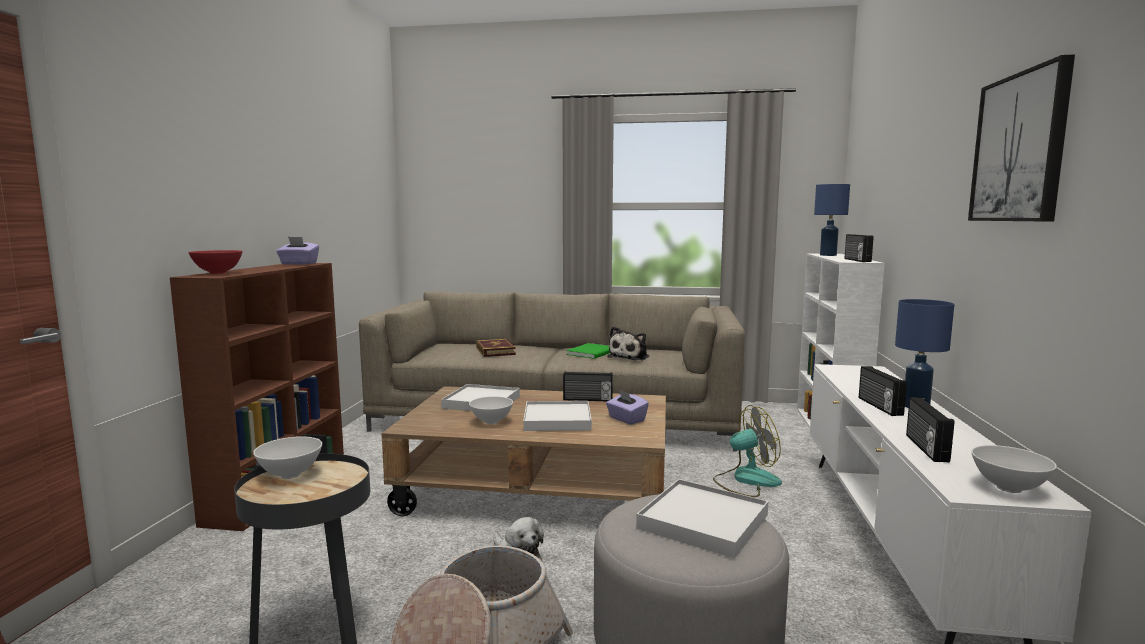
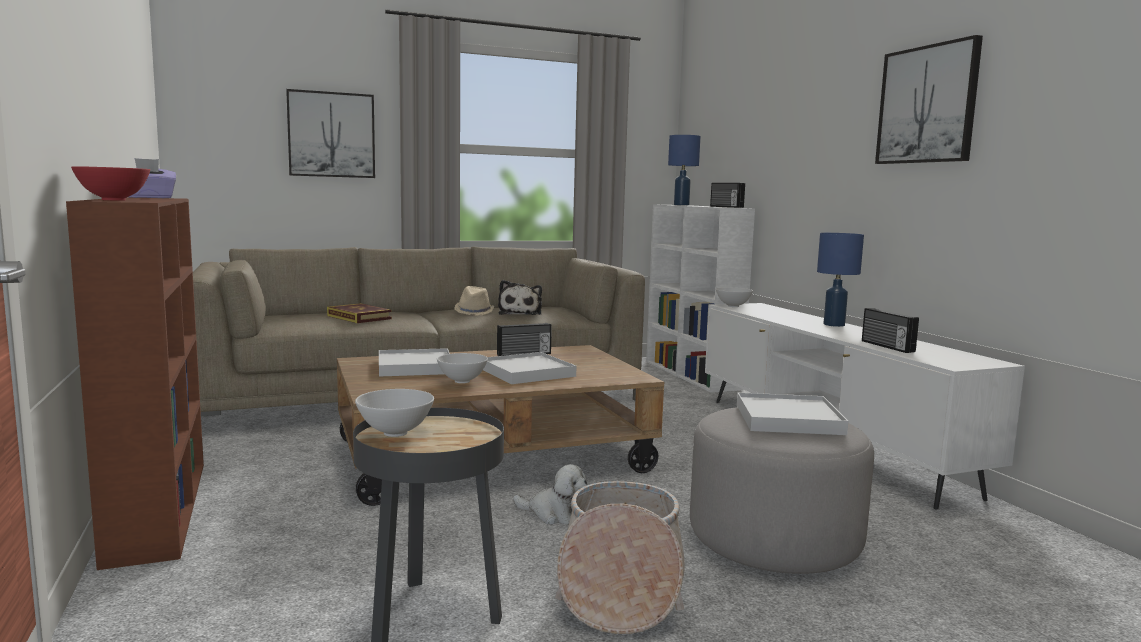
camera: 30 degrees left, 0 degrees up
(513, 200) = (331, 135): none -> picture
(593, 352) = (474, 312): green book -> beige hat
(626, 419) = (591, 365): purple tissue box -> none
(746, 480) = (673, 420): fan -> none
(878, 406) = (810, 326): radio -> none
(1009, 489) = (970, 361): white bowl -> white bowl (733, 306)

